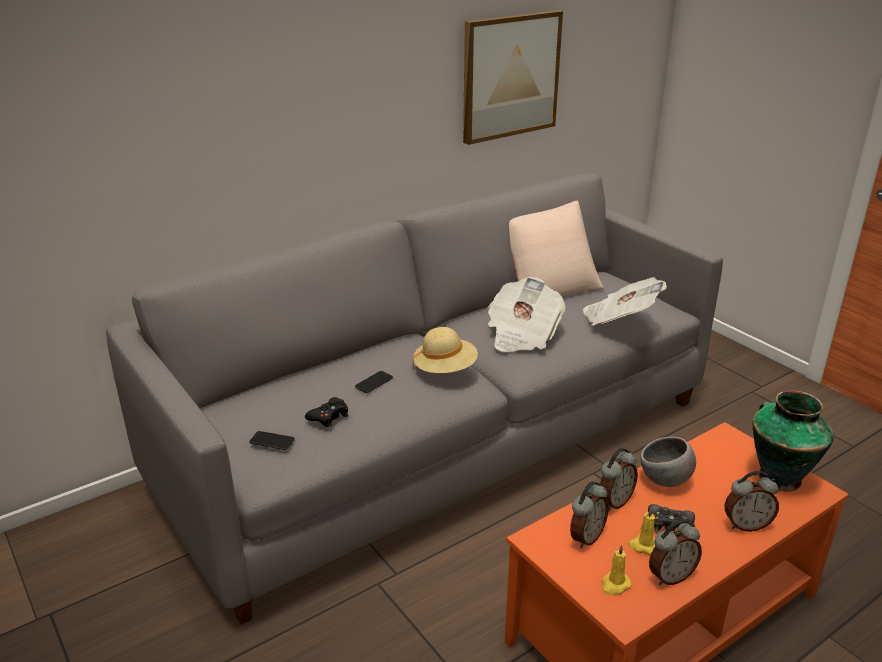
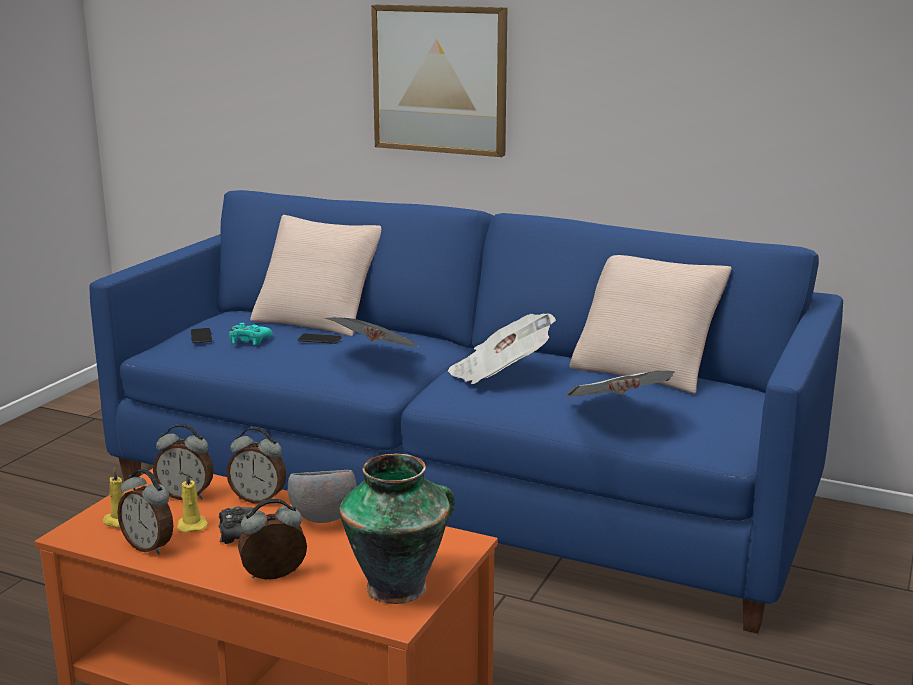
camera: 60 degrees right, 10 degrees down
(307, 371) = (318, 319): none -> beige pillow
(329, 417) = (249, 340): black game controller -> turquoise game controller
(441, 442) = (458, 493): grey sofa -> blue sofa
(445, 369) = (377, 358): beige hat -> newspaper
(510, 76) = (728, 87): picture -> picture (440, 79)
(746, 525) = (274, 577): alarm clock -> alarm clock turned 105 degrees clockwise

